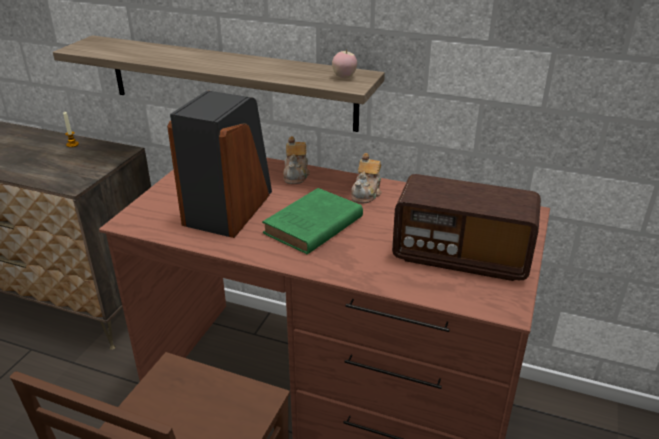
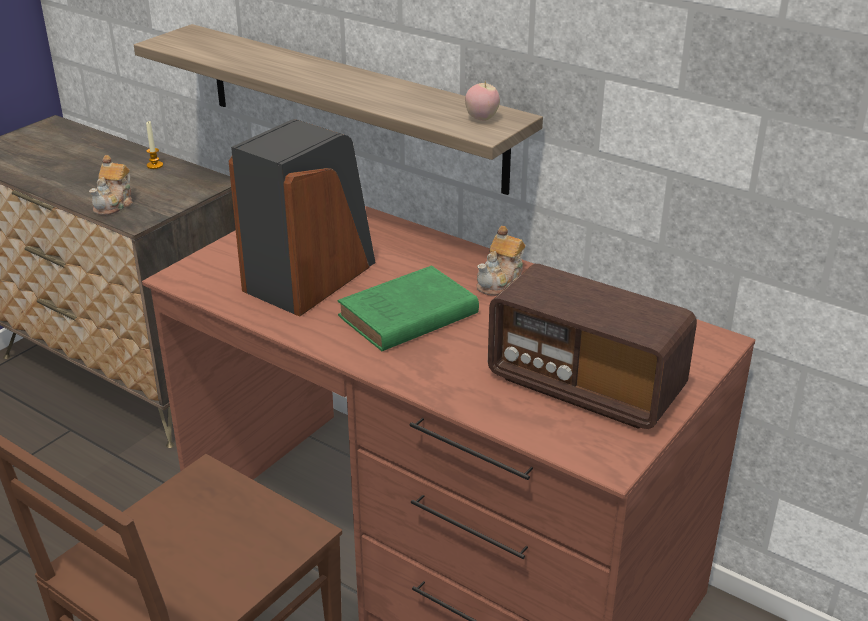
camera: 15 degrees right, 0 degrees up
(296, 175) = (418, 244): teapot -> teapot (115, 204)

